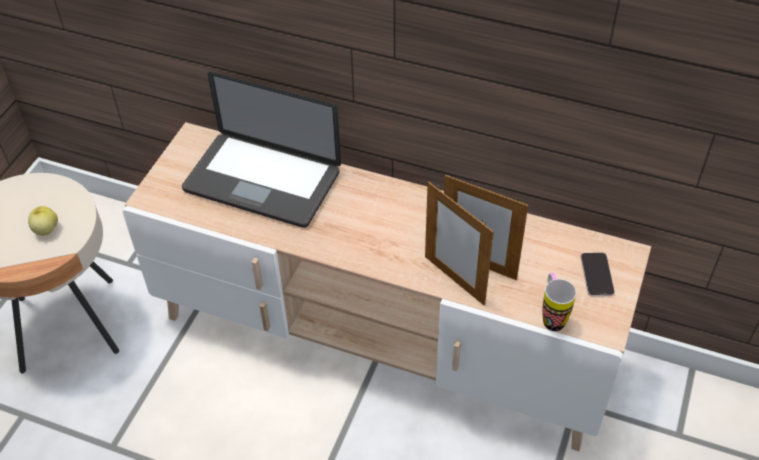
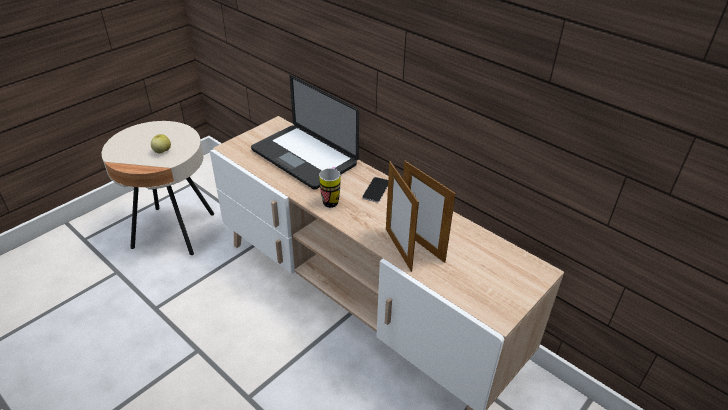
camera: 20 degrees right, 10 degrees down
(551, 316) = (459, 294): mug -> mug (331, 200)
(597, 275) = (509, 278): phone -> phone (376, 190)

